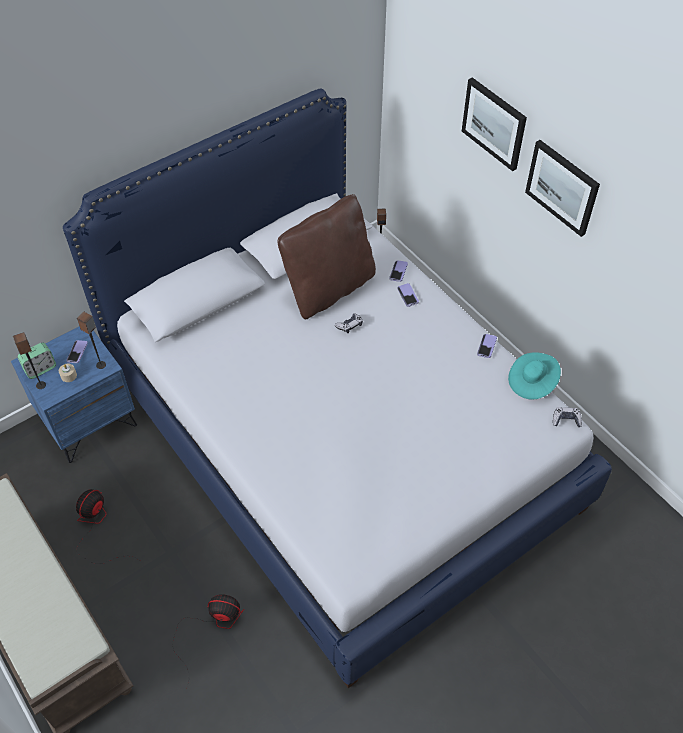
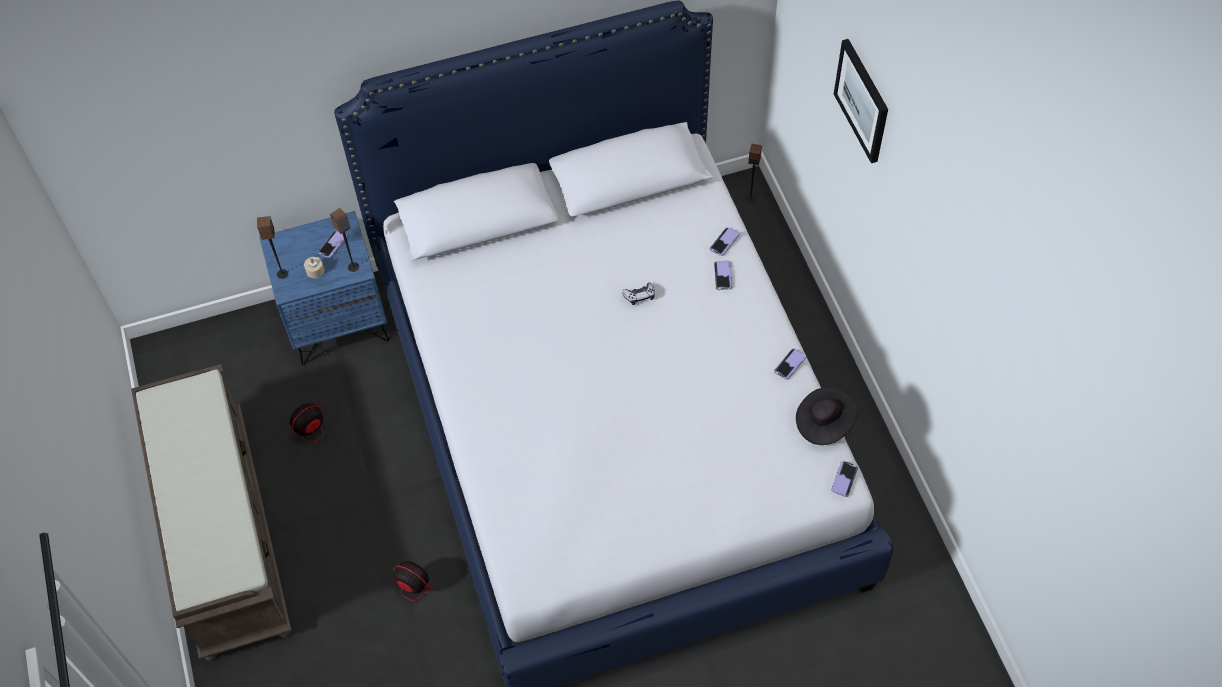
camera: 20 degrees right, 5 degrees up
(40, 369) = (287, 254): alarm clock -> none
(329, 288) = (634, 243): brown pillow -> none
(532, 382) = (824, 423): turquoise hat -> black hat
(562, 187) = (912, 203): picture -> none
(566, 420) = (844, 479): game controller -> phone

